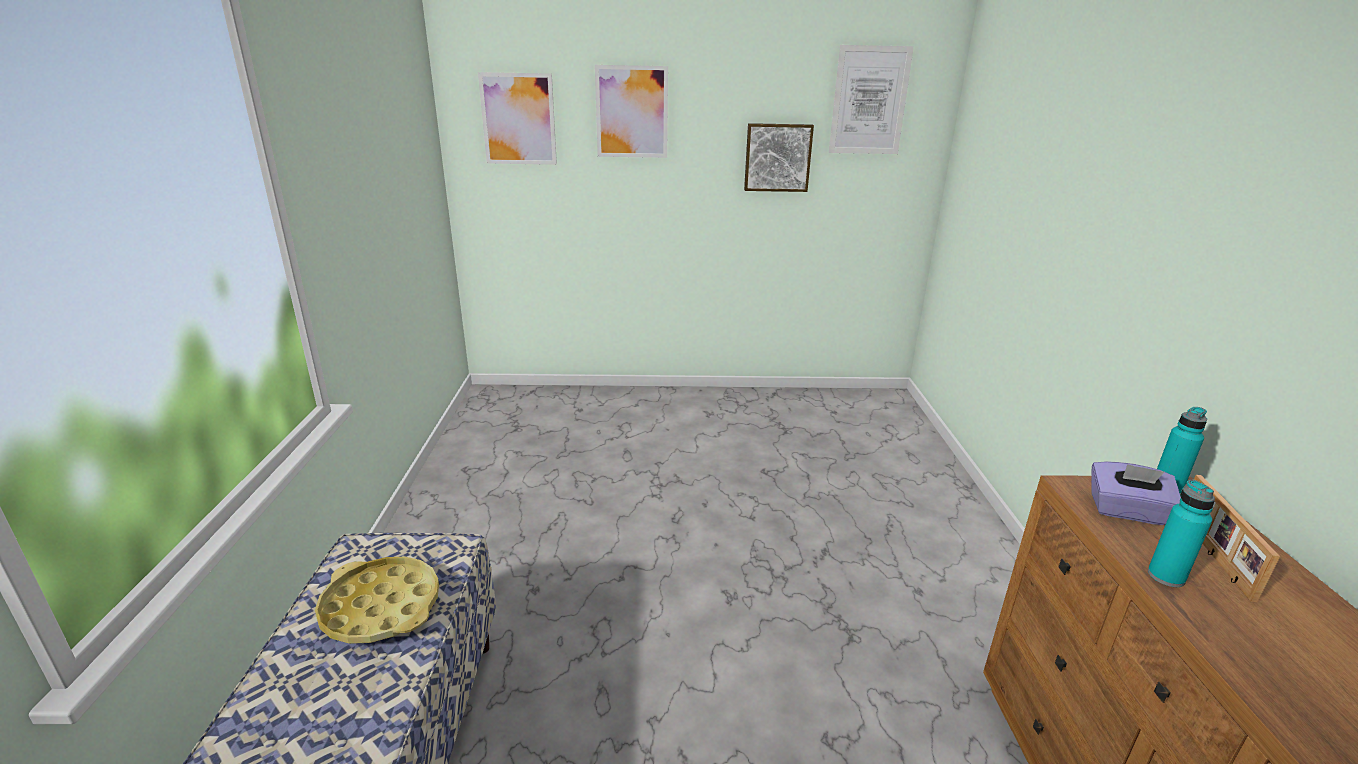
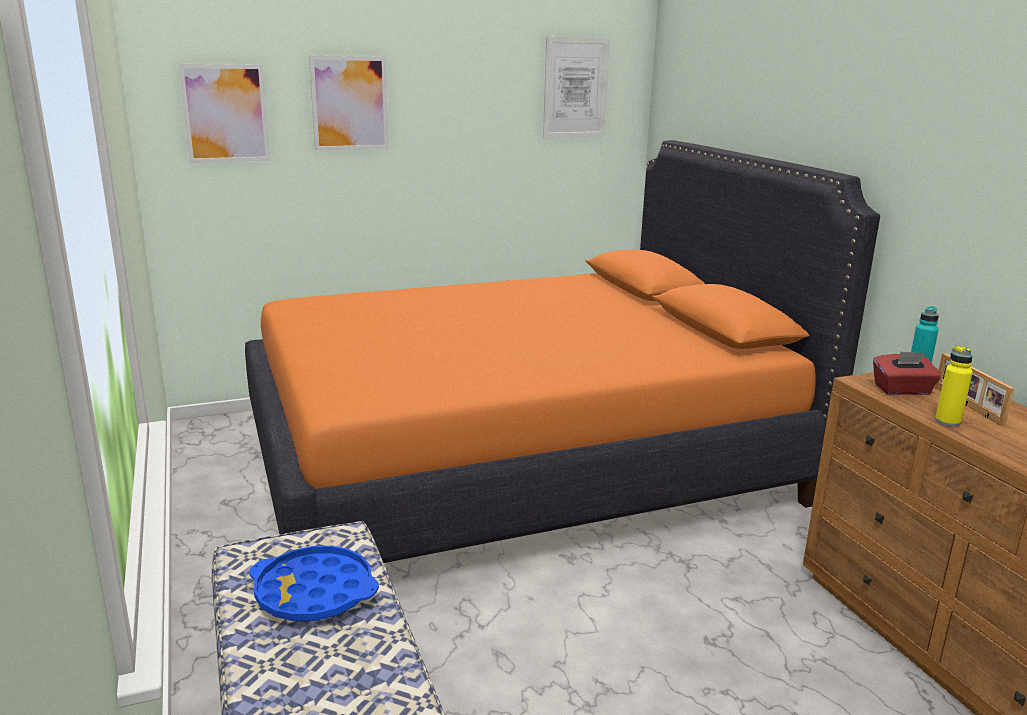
camera: 20 degrees left, 5 degrees down
(381, 607) = (314, 592): yellow tray -> blue tray
(736, 479) = (518, 463): none -> orange bed
(777, 157) = (496, 144): picture -> none
(1126, 511) = (902, 390): purple tissue box -> red tissue box
(1166, 576) = (947, 421): turquoise bottle -> yellow bottle

